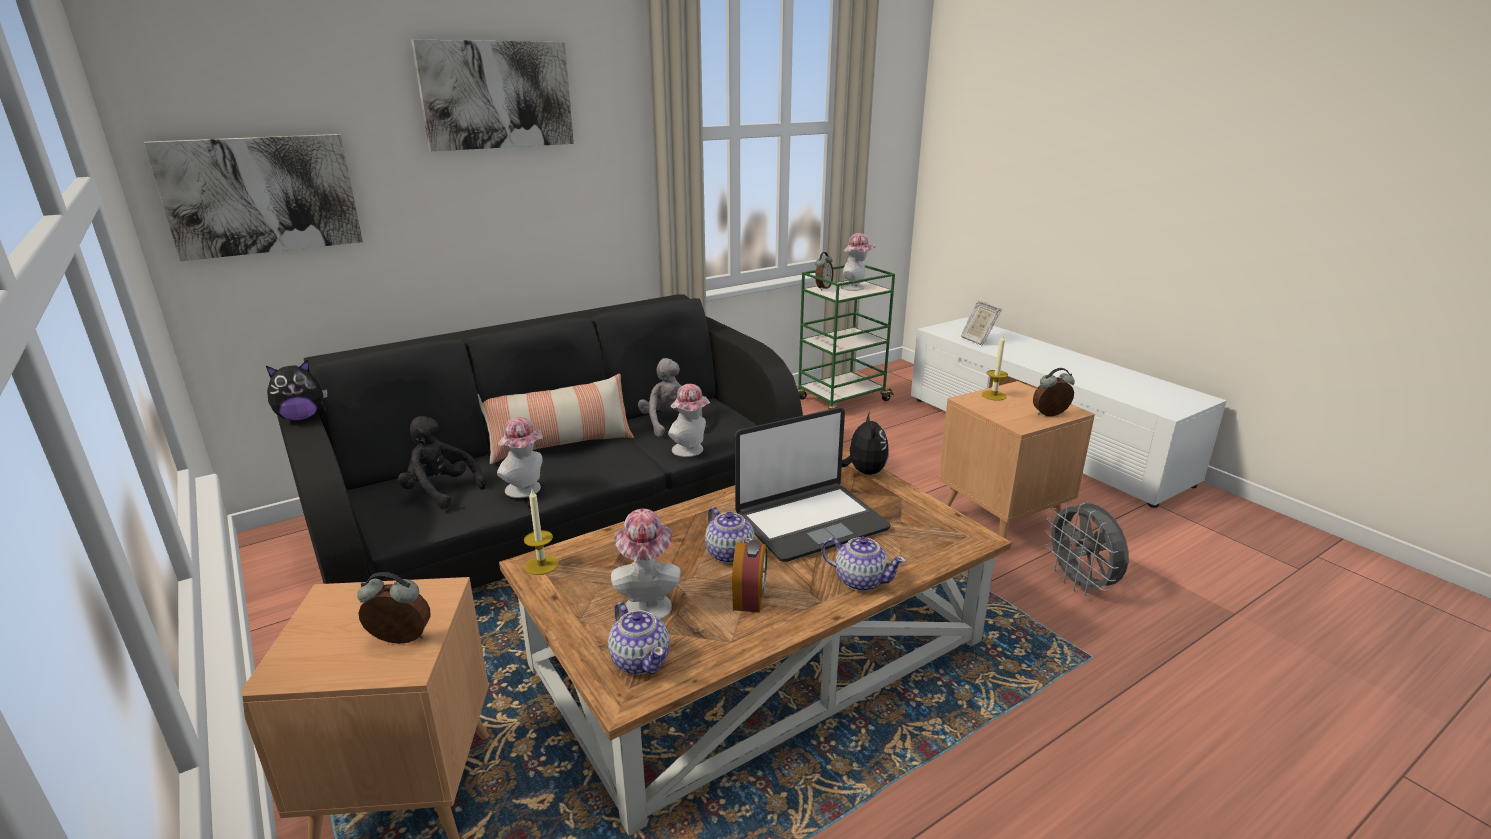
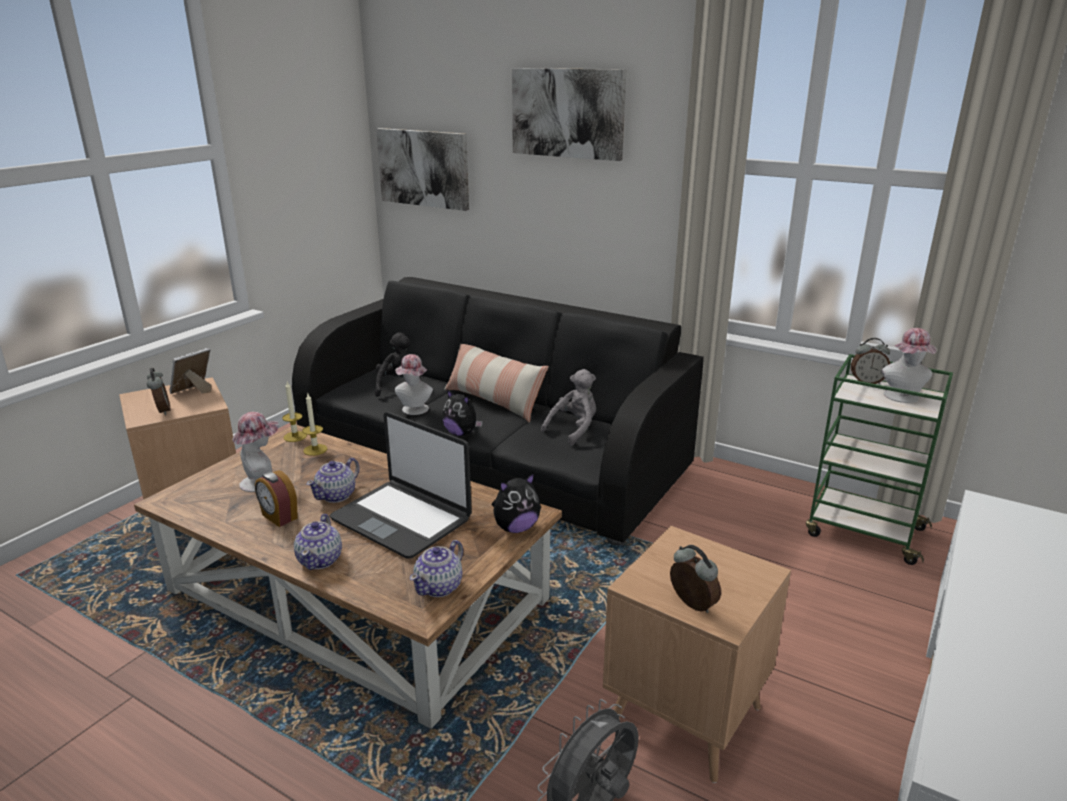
camera: 65 degrees right, 0 degrees up
(301, 418) = (368, 309): plush toy -> plush toy (461, 433)
(640, 659) = (200, 495): teapot -> teapot (439, 587)
(691, 450) = (527, 450): hat -> none
(750, 598) = (279, 517): alarm clock -> alarm clock turned 60 degrees clockwise
(977, 340) = (998, 542): picture frame -> picture frame (194, 391)
(994, 395) = (713, 556): candle -> candle (315, 450)

